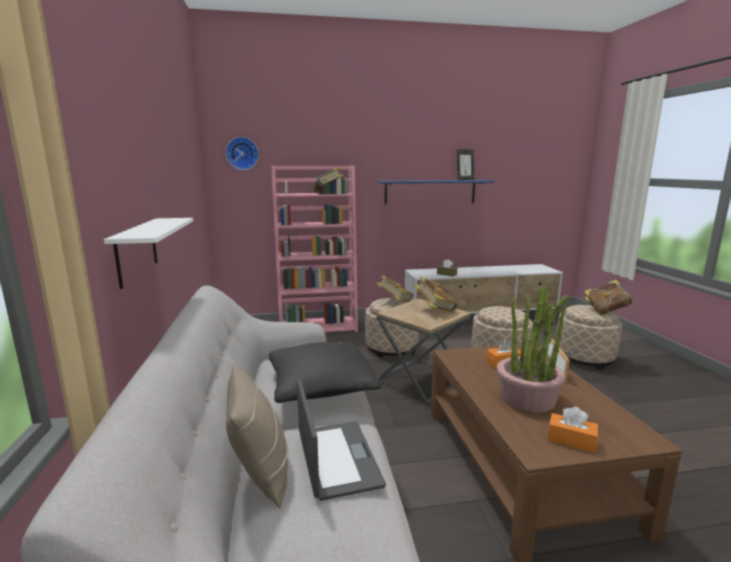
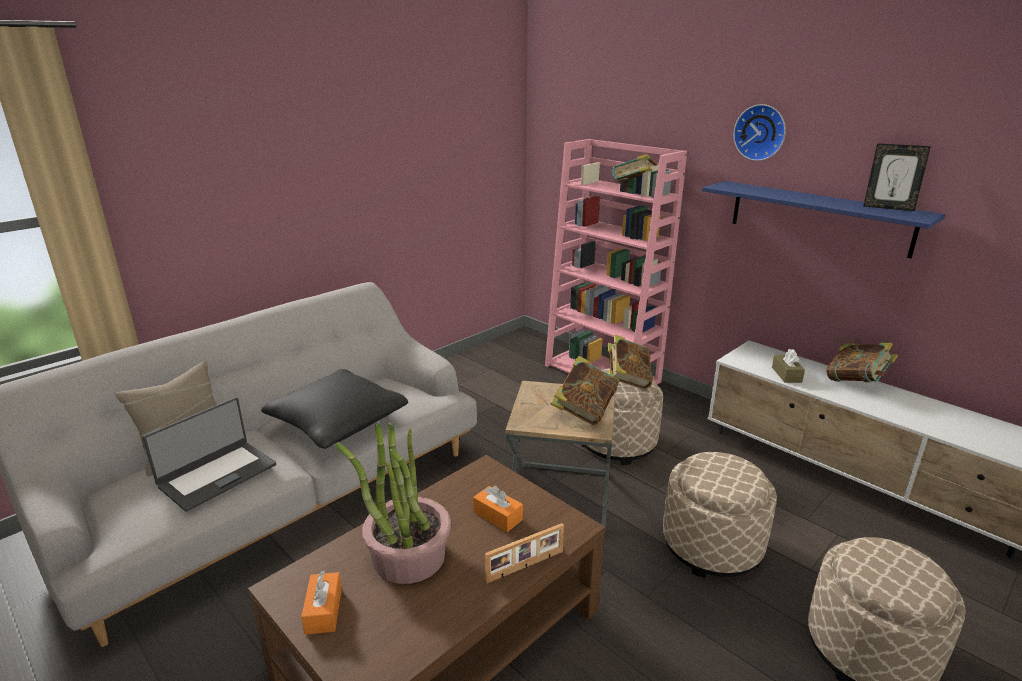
camera: 55 degrees right, 10 degrees up
(137, 250) = (269, 239): white shelf -> none
(242, 153) = (562, 119): wall clock -> wall clock (760, 132)
(606, 311) = (921, 592): book -> book (856, 382)

